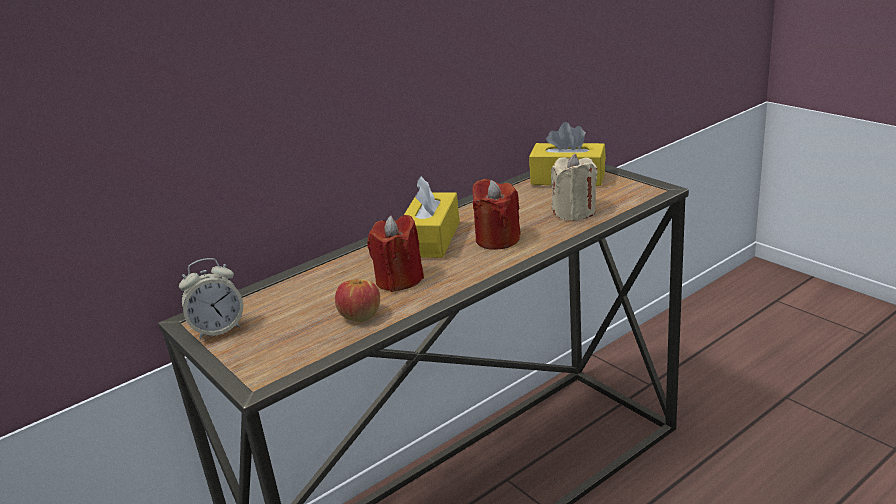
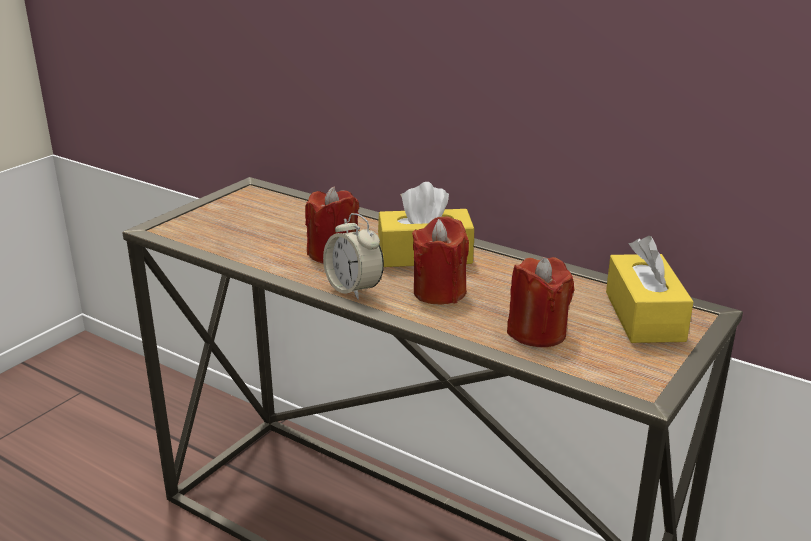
camera: 70 degrees right, 0 degrees up
(218, 329) = (237, 198): alarm clock -> alarm clock (354, 289)
(360, 316) = (262, 248): apple -> none
(574, 212) = (537, 332): beige candle -> red candle

